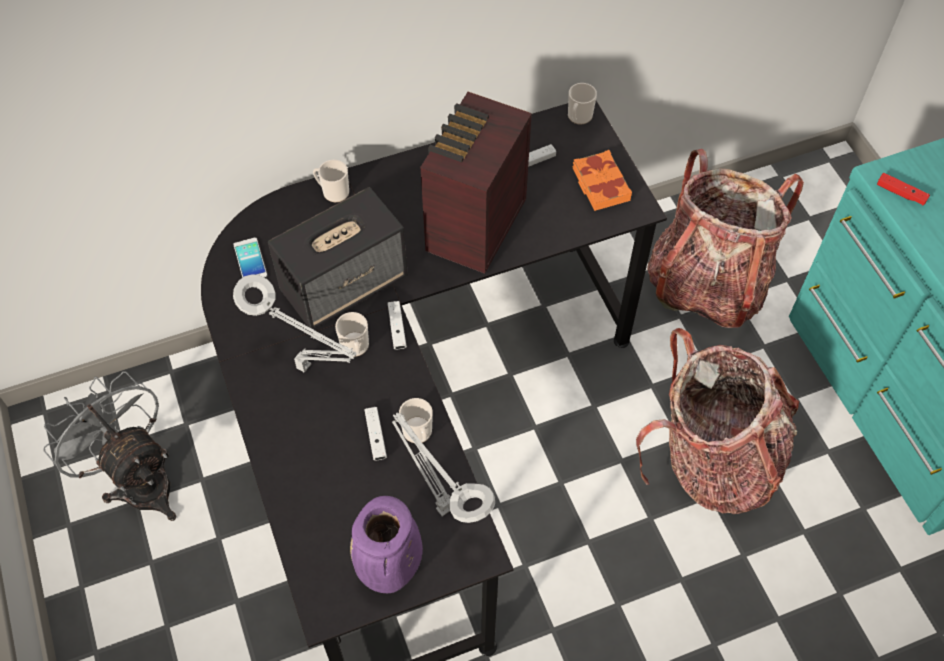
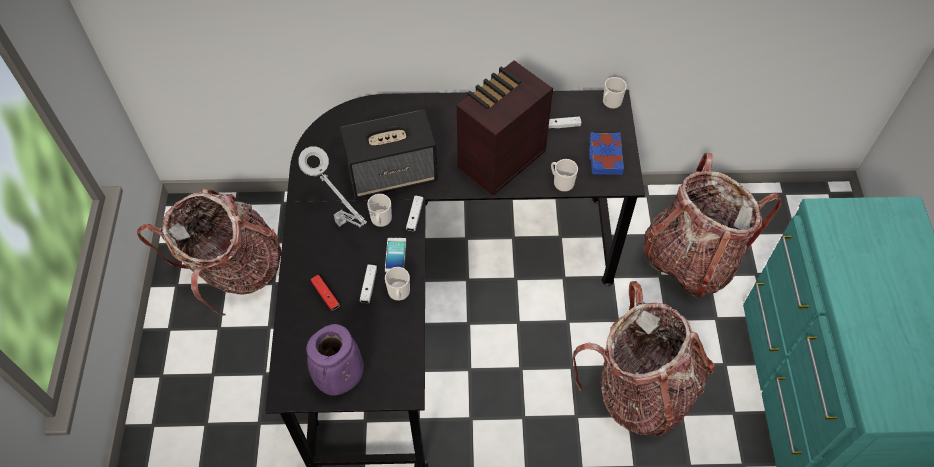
camera: 20 degrees right, 0 degrees up
(140, 480) = (233, 270): grey fan -> backpack
(250, 260) = (335, 138): phone -> phone (395, 255)
(333, 191) = (411, 107): mug -> mug (561, 182)
(441, 506) = (393, 348): grey table lamp -> none
(600, 185) = (605, 156): orange book -> blue book
(901, 193) = (832, 229): red game controller -> red game controller (325, 295)

